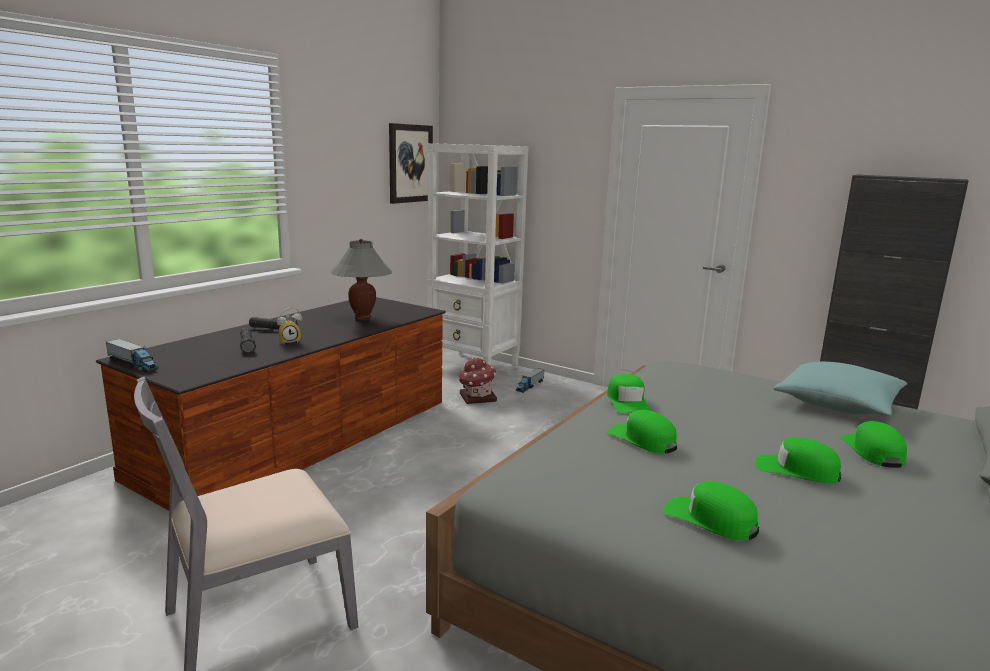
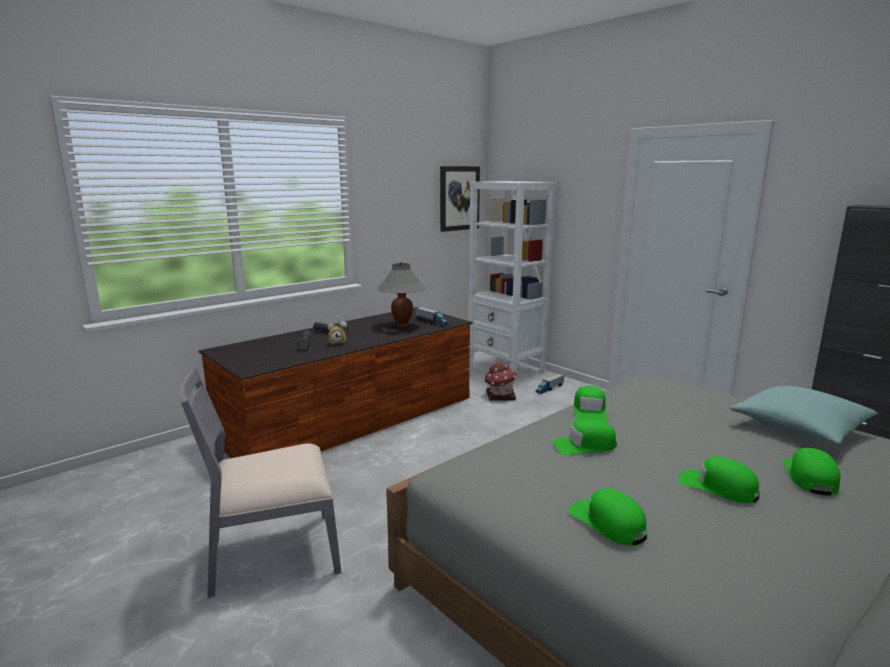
camera: 15 degrees right, 0 degrees up
(133, 364) = (220, 355): toy truck -> toy truck (431, 322)
(642, 440) = (584, 445): green cap -> green cap turned 75 degrees counterclockwise

